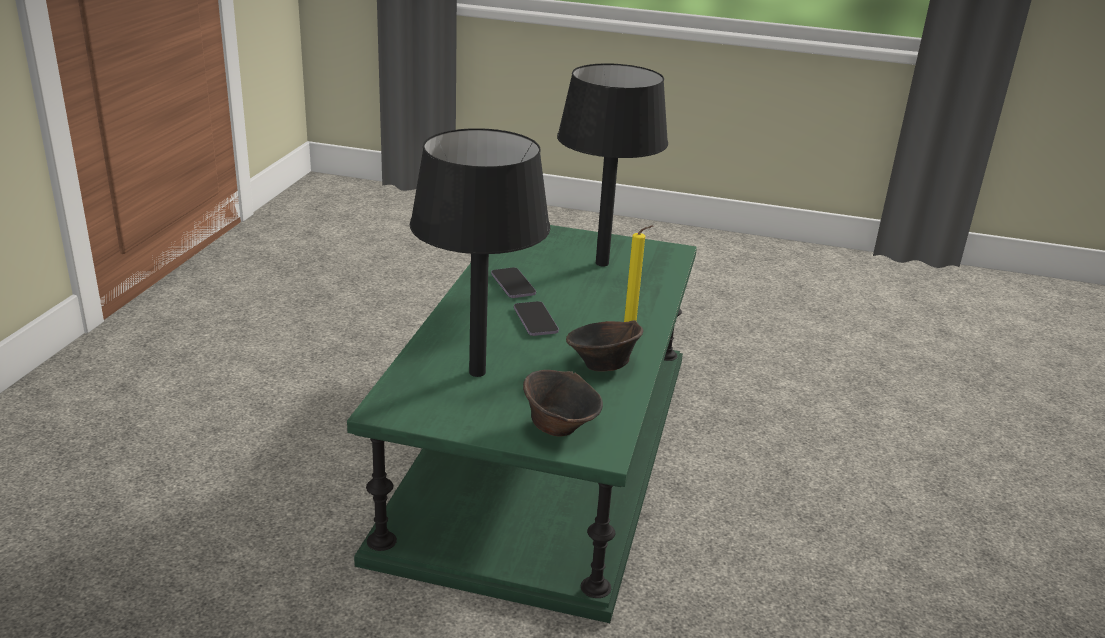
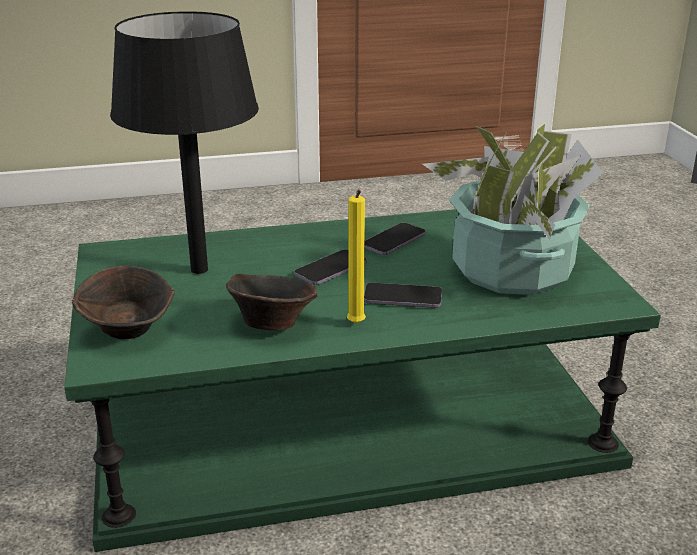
camera: 65 degrees right, 0 degrees up
(602, 263) = (512, 270): black table lamp -> potted plant
(606, 309) = (402, 298): none -> phone

